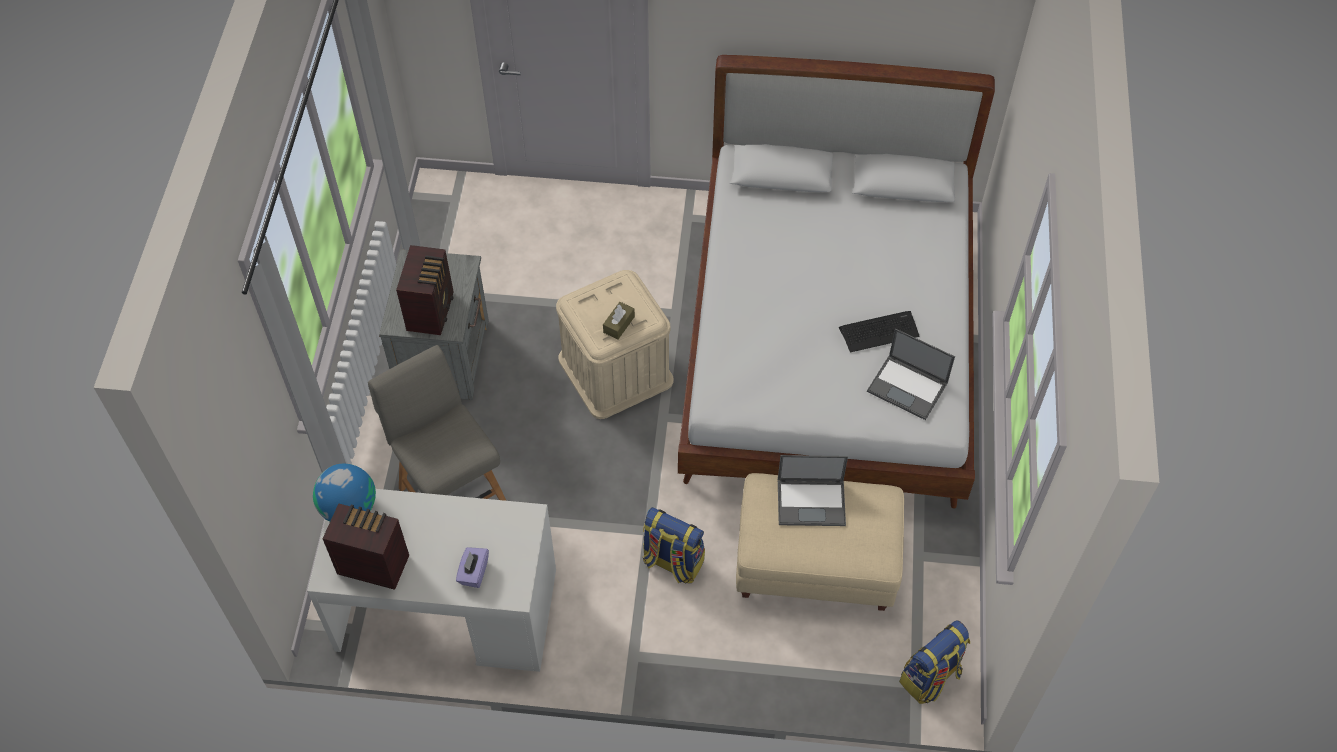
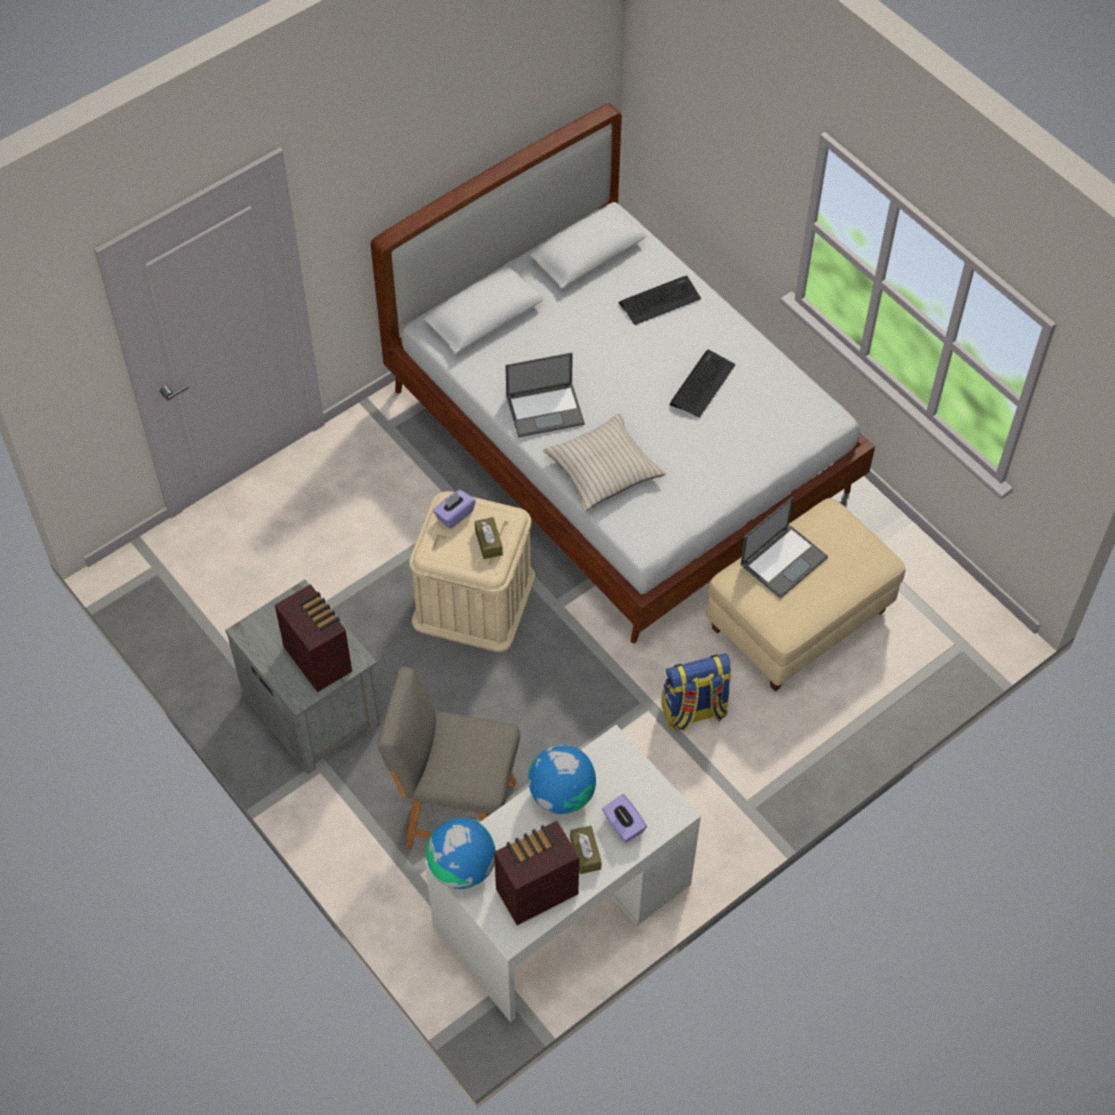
camera: 45 degrees left, 0 degrees up
(430, 568) = (585, 853): none -> brown tissue box
(460, 518) = (562, 794): none -> globe
(618, 290) = (454, 515): none -> purple tissue box
(742, 335) = (603, 469): none -> beige pillow
(908, 387) = (770, 410): laptop -> laptop (546, 409)
(916, 253) = (660, 300): none -> keyboard
(930, 678) = (967, 631): backpack -> none

